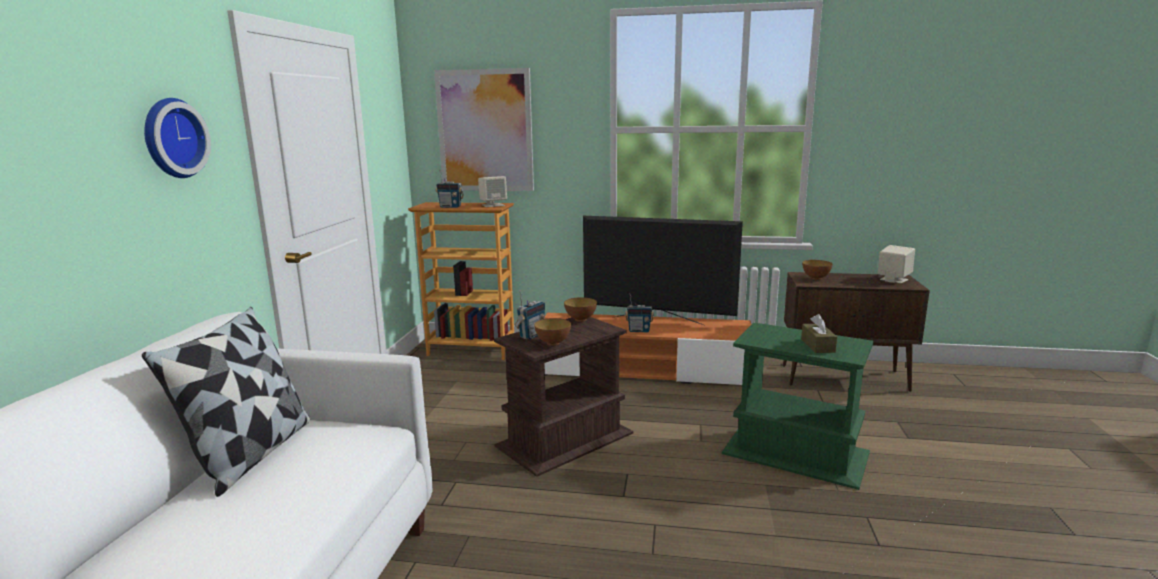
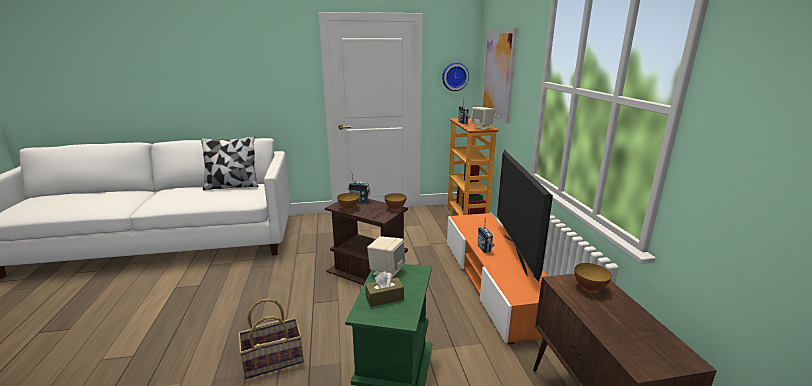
camera: 70 degrees right, 5 degrees up
(171, 138) = (275, 68): wall clock -> wall clock (454, 76)
(753, 539) = (273, 360): none -> basket
(893, 279) = (659, 350): beige speaker -> beige speaker (386, 271)

